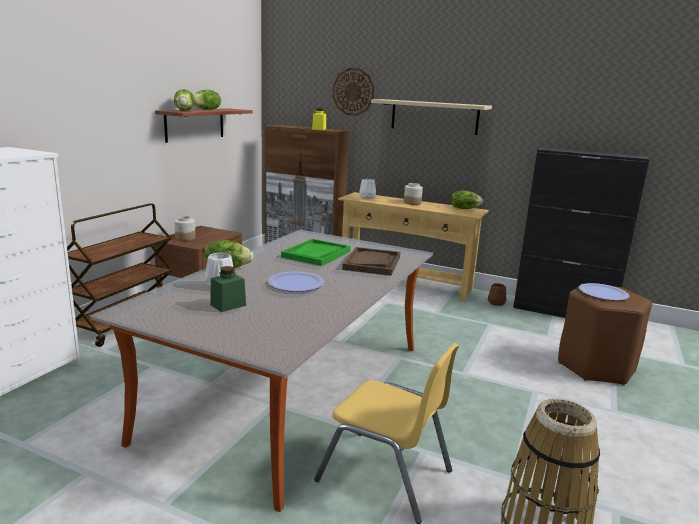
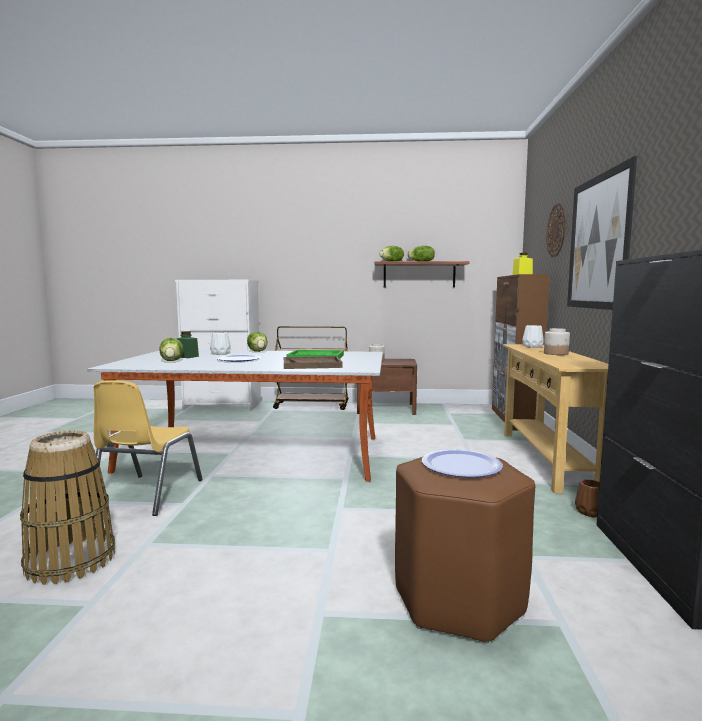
camera: 70 degrees right, 10 degrees down
(434, 117) = (597, 242): beige shelf -> picture
(464, 208) = (592, 363): lettuce -> lettuce (172, 361)

